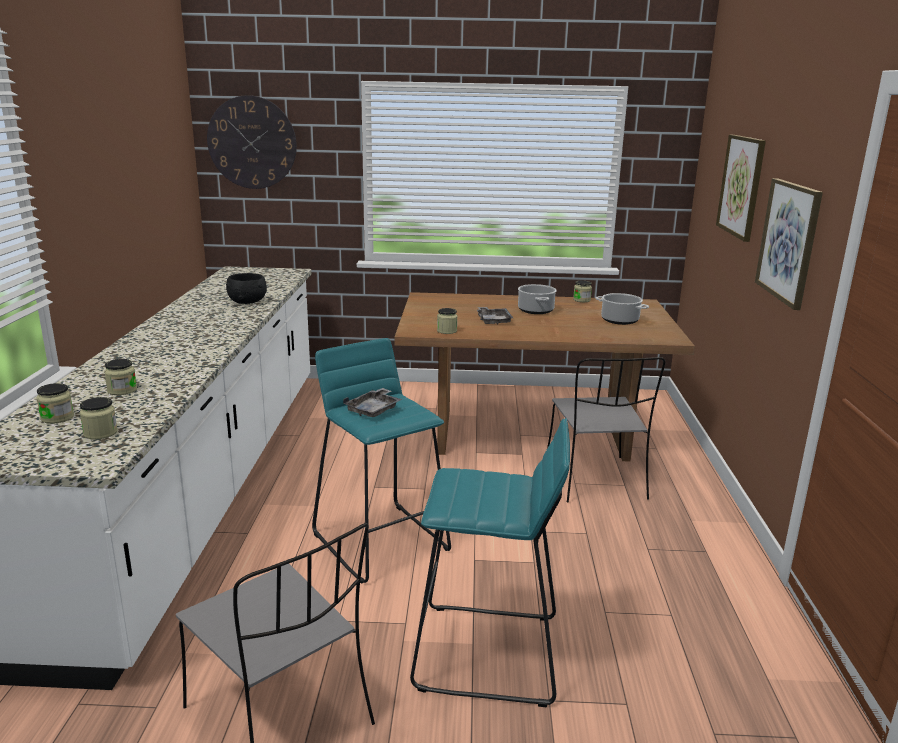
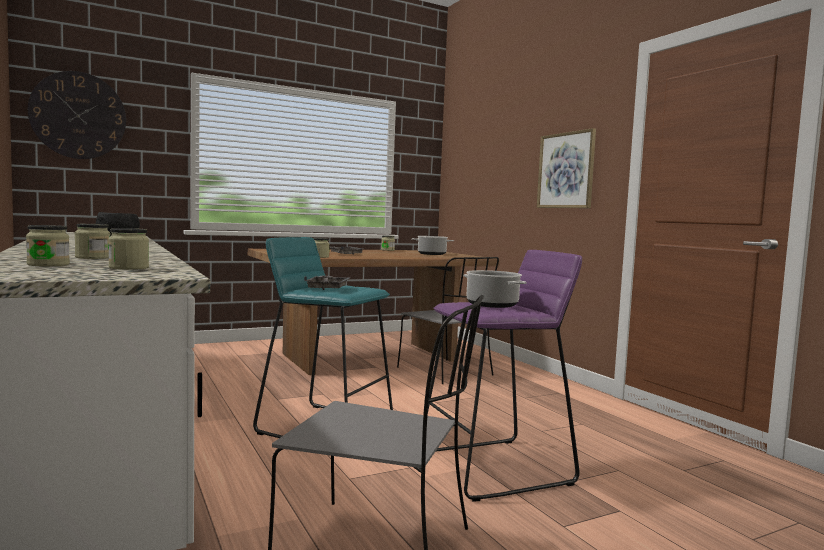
camera: 30 degrees left, 15 degrees down
(489, 654) = (496, 468): turquoise stool -> purple stool
(535, 310) = (365, 252): cooking pot -> cooking pot (491, 304)
(741, 186) = (501, 155): picture -> none

